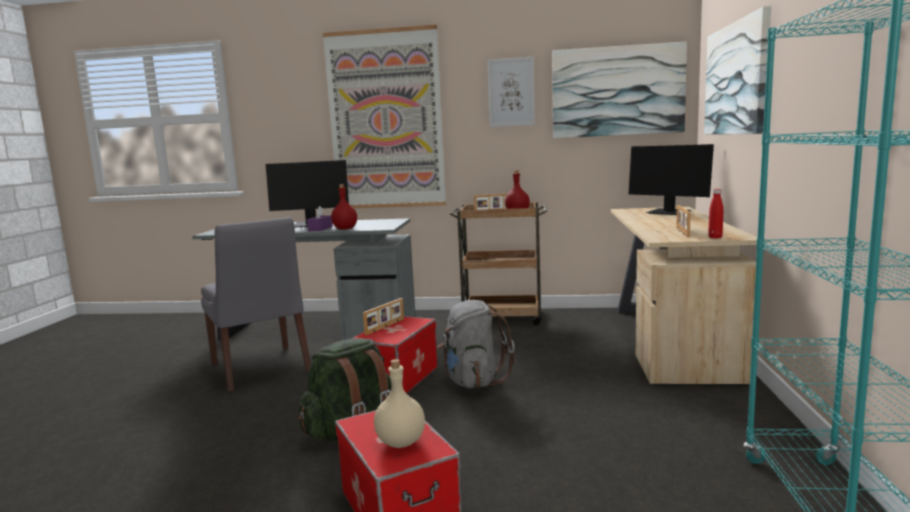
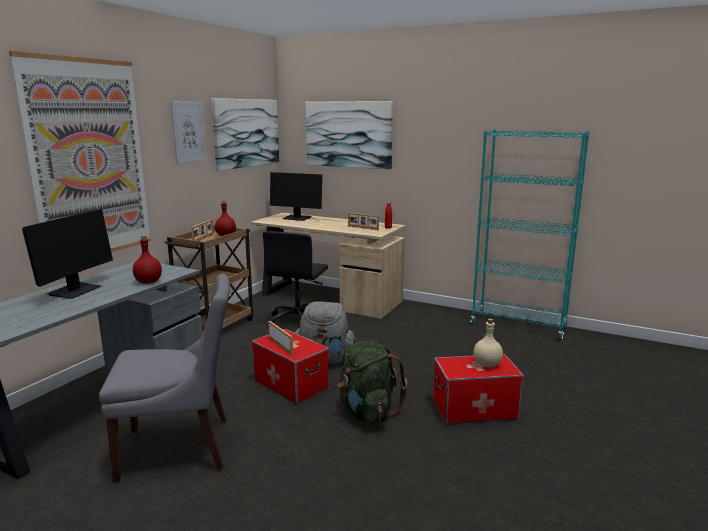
camera: 70 degrees left, 5 degrees up
(320, 229) = (119, 289): purple tissue box -> none
(566, 343) = (298, 321): none -> black office chair
(669, 212) = (297, 218): monitor -> monitor turned 45 degrees clockwise

